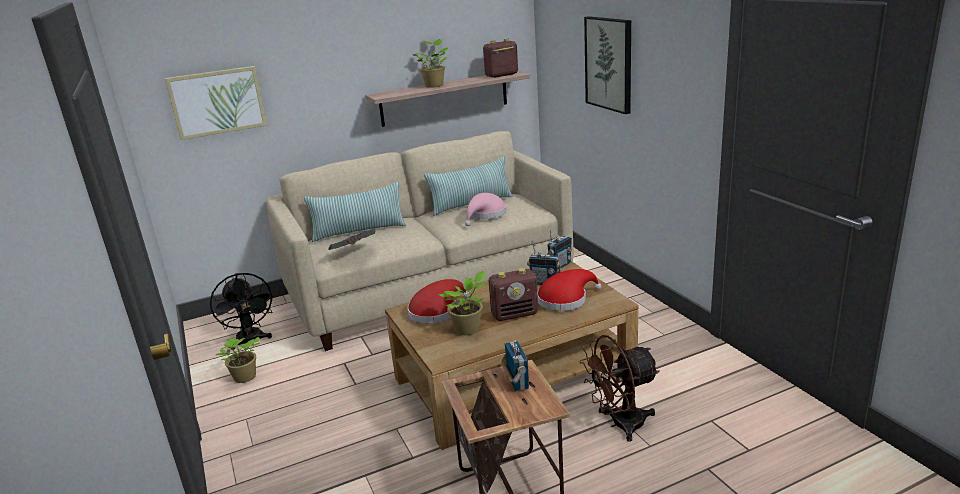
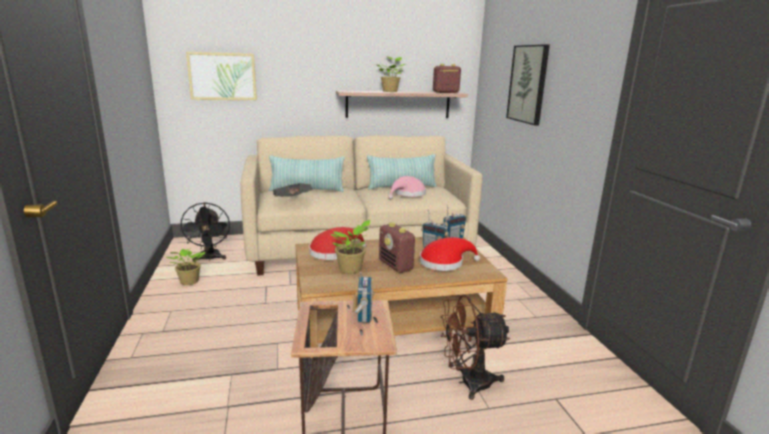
camera: 10 degrees right, 5 degrees down
(515, 314) = (396, 266): radio -> radio turned 60 degrees clockwise

